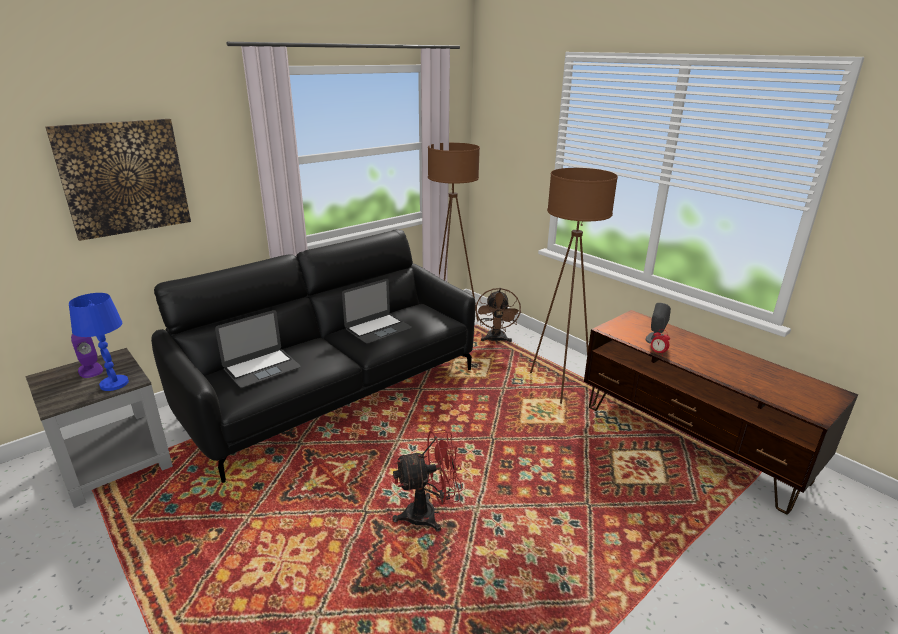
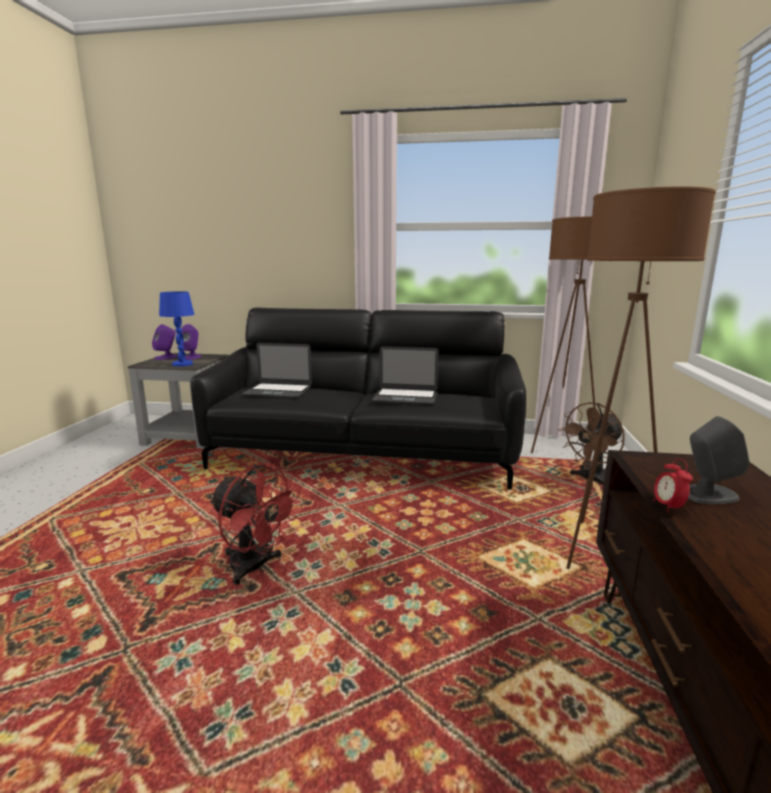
camera: 50 degrees right, 10 degrees down
(52, 384) = (166, 357): none -> purple speaker
(124, 178) = (258, 225): picture -> none

